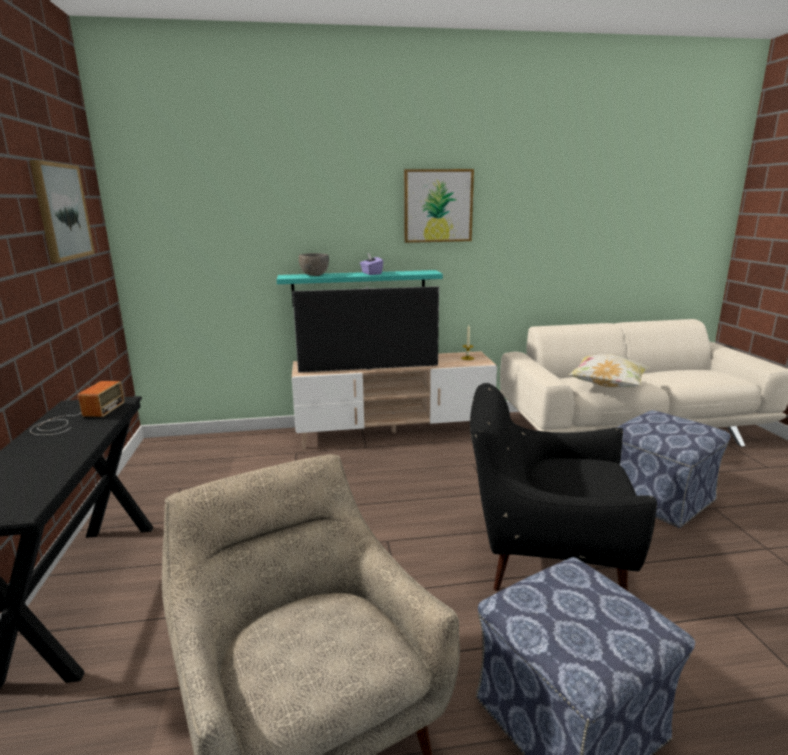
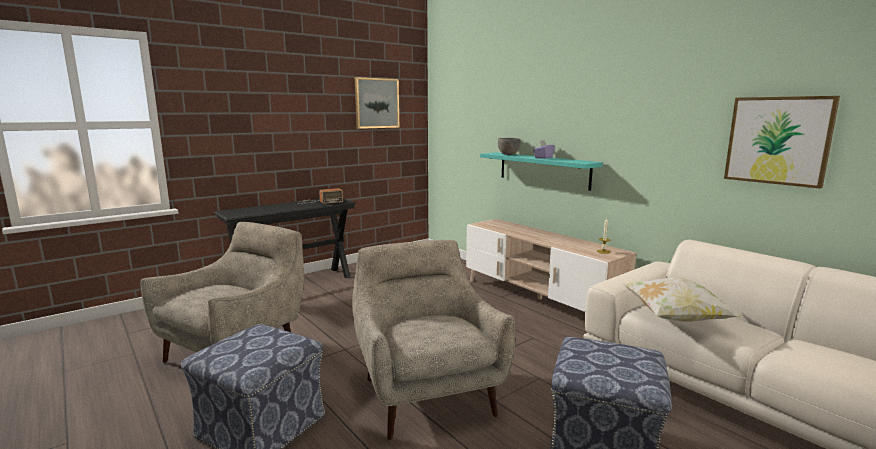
camera: 60 degrees right, 5 degrees down
(369, 369) = (516, 234): television -> none
(438, 206) = (608, 101): picture -> picture (778, 140)
(543, 555) = (426, 392): black armchair -> beige armchair

